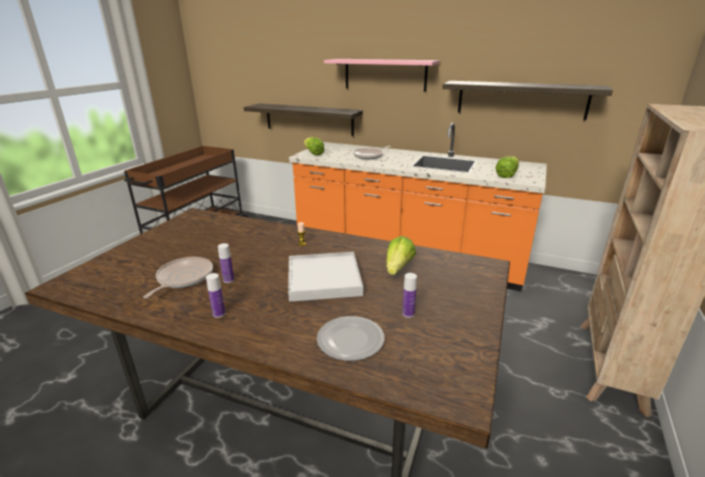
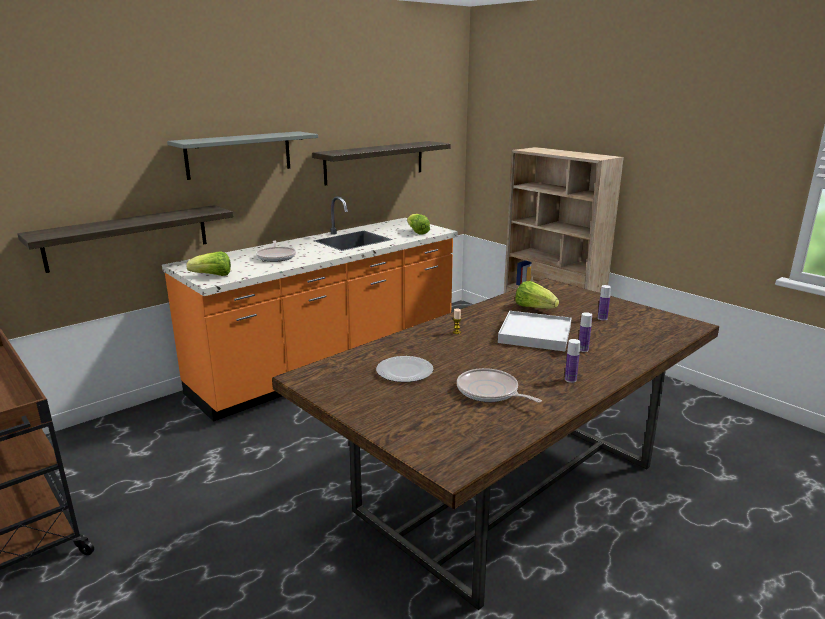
camera: 65 degrees left, 5 degrees down
(228, 280) = (509, 371): bottle -> bottle (583, 349)
(350, 340) = (628, 340): plate -> plate (405, 372)
(385, 74) = (239, 154): pink shelf -> grey shelf

